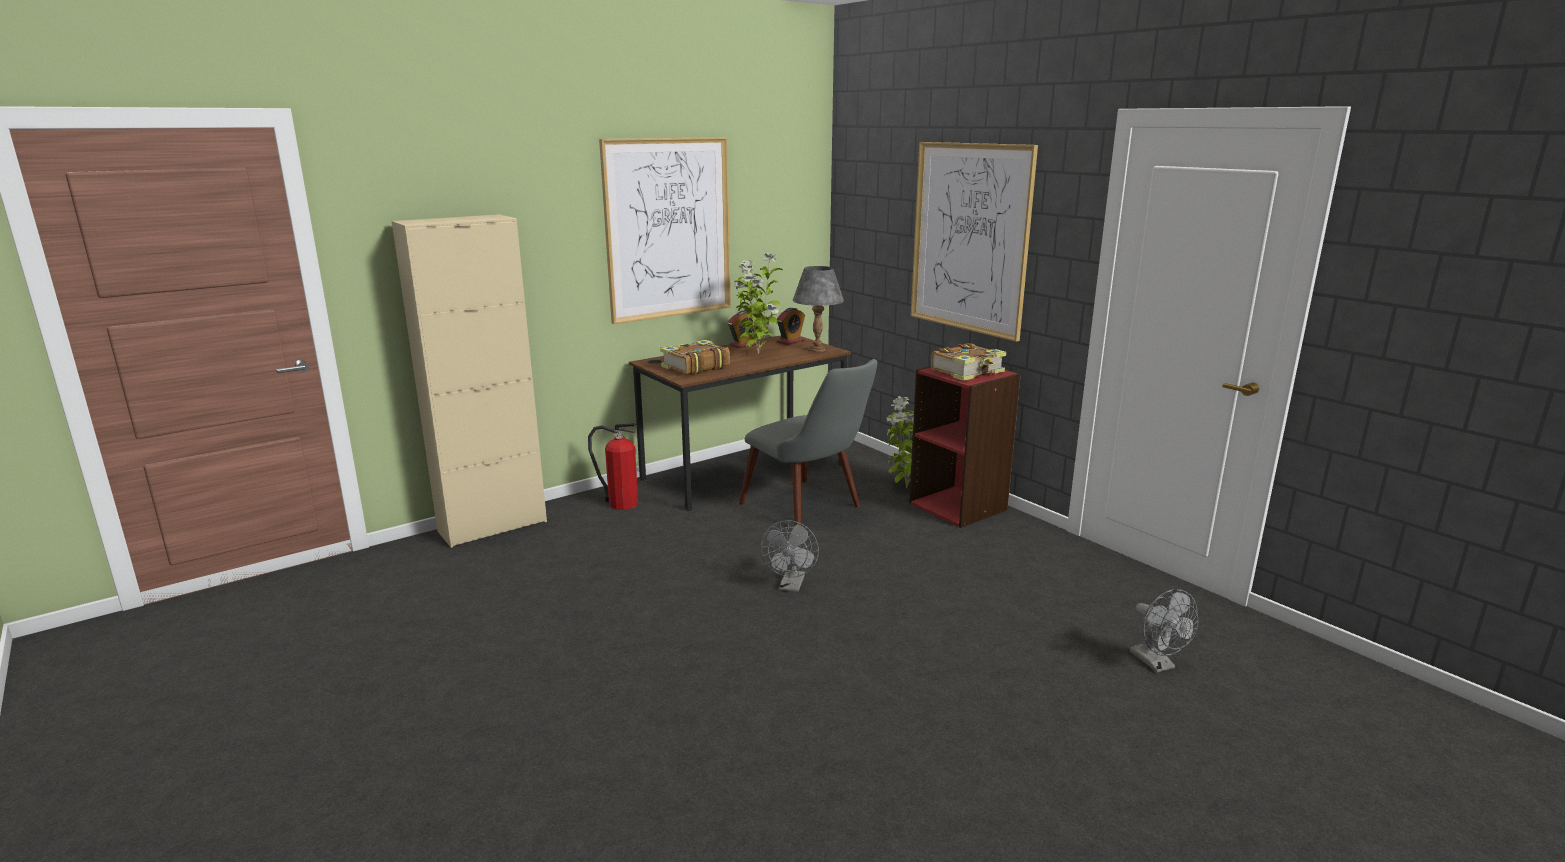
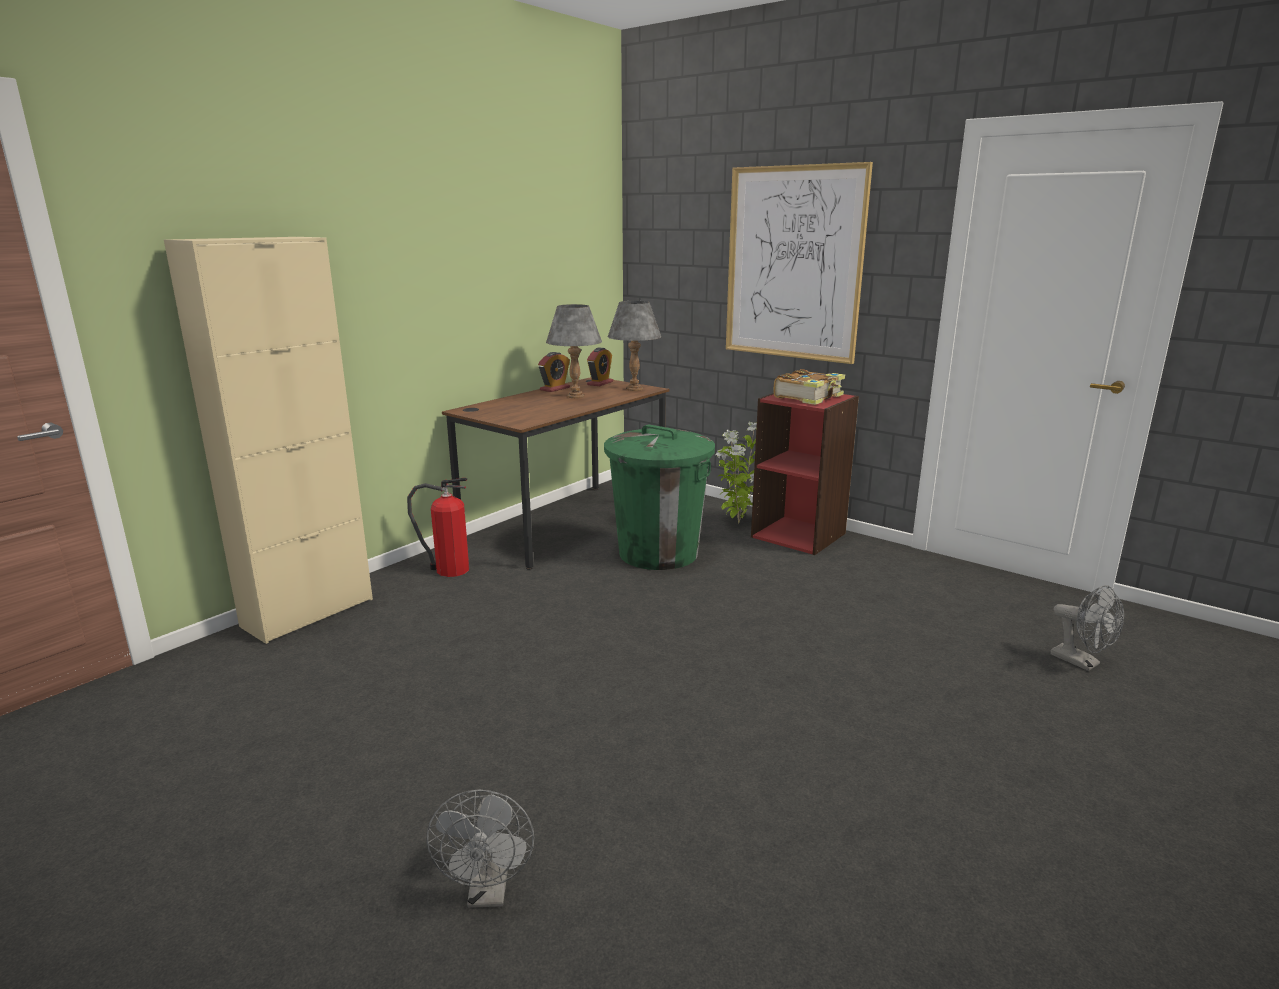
camera: 15 degrees left, 0 degrees up
(668, 229) = (475, 262): picture -> none
(694, 367) = (520, 412): book -> none
(756, 354) = (575, 396): potted plant -> grey table lamp
(791, 586) = (688, 635): grey fan -> grey fan (489, 892)
(811, 509) = (658, 553): grey chair -> green trash can

